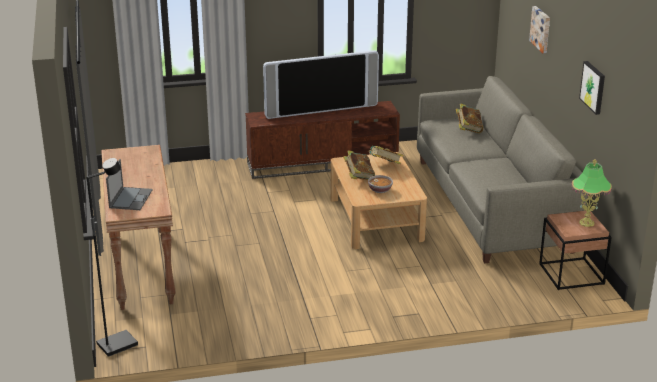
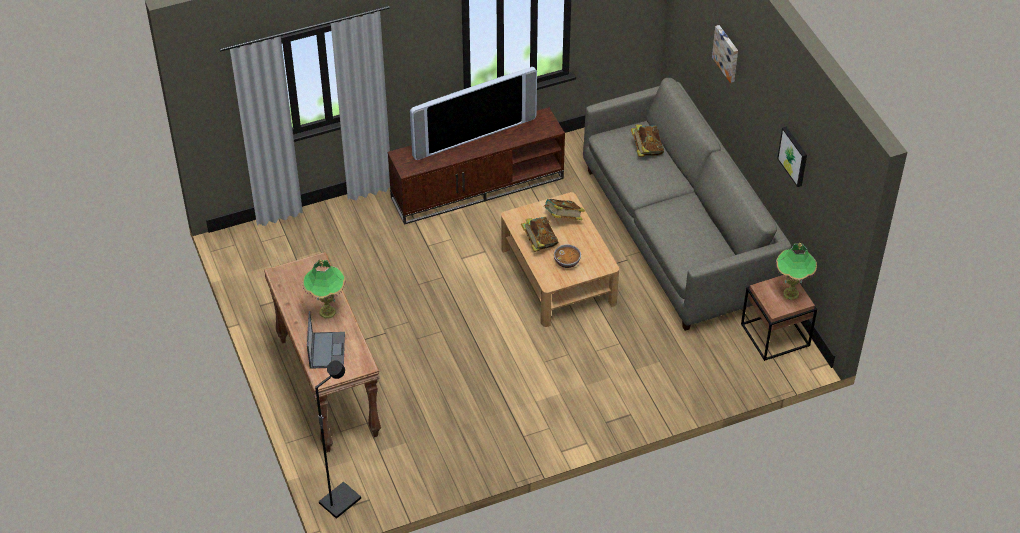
camera: 10 degrees left, 20 degrees up
(143, 177) = (327, 312): none -> table lamp

